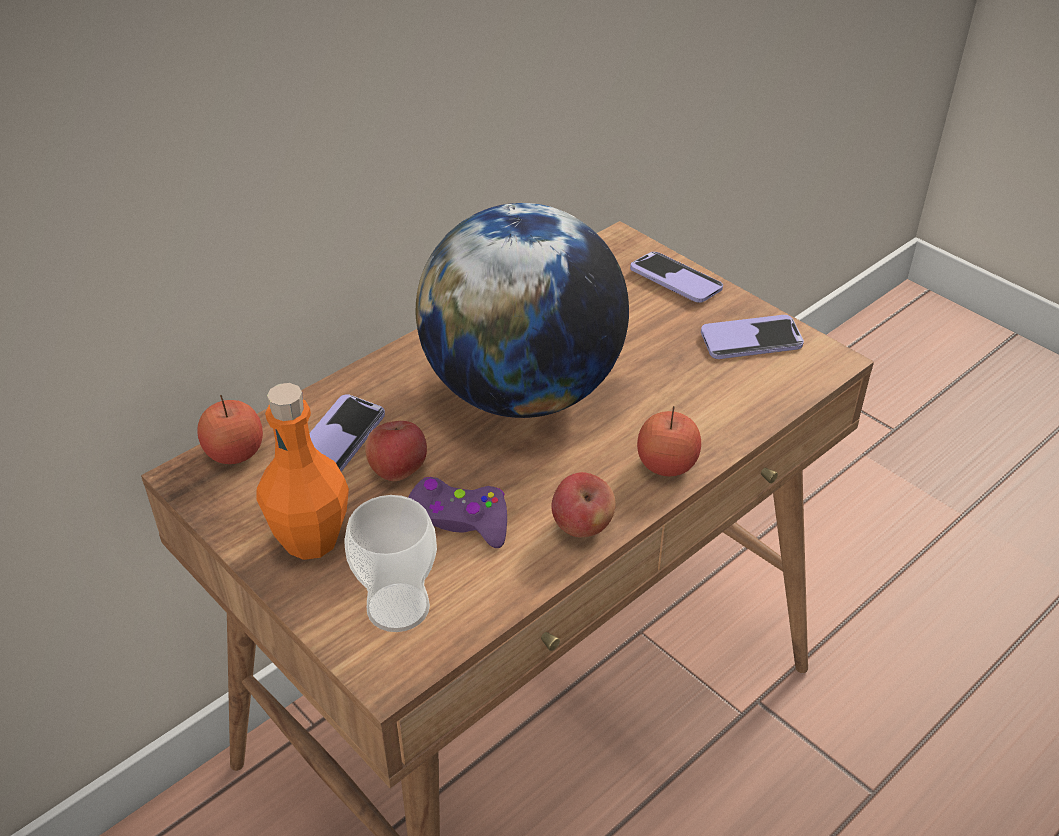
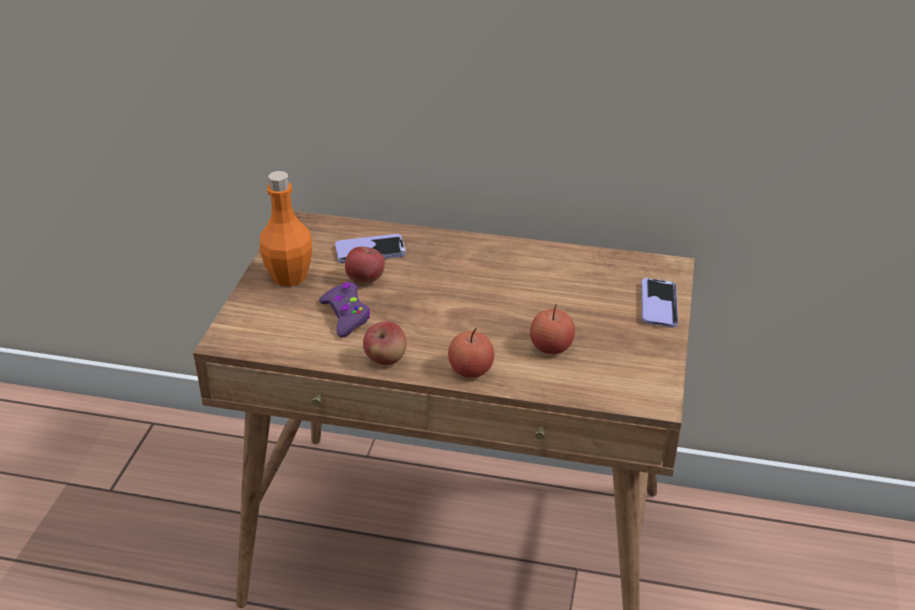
camera: 55 degrees right, 5 degrees down
(235, 453) = (326, 226): apple -> apple (551, 347)
(398, 607) = (269, 324): cup -> none
(523, 392) = (475, 292): globe -> none
(751, 340) = (634, 359): phone -> none

